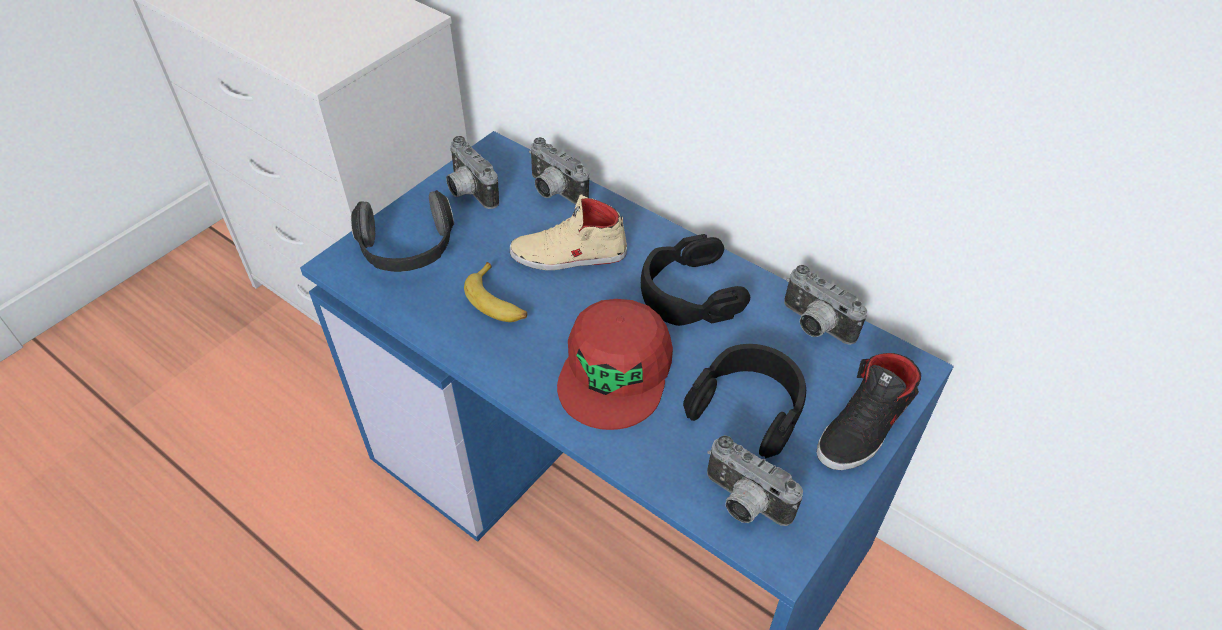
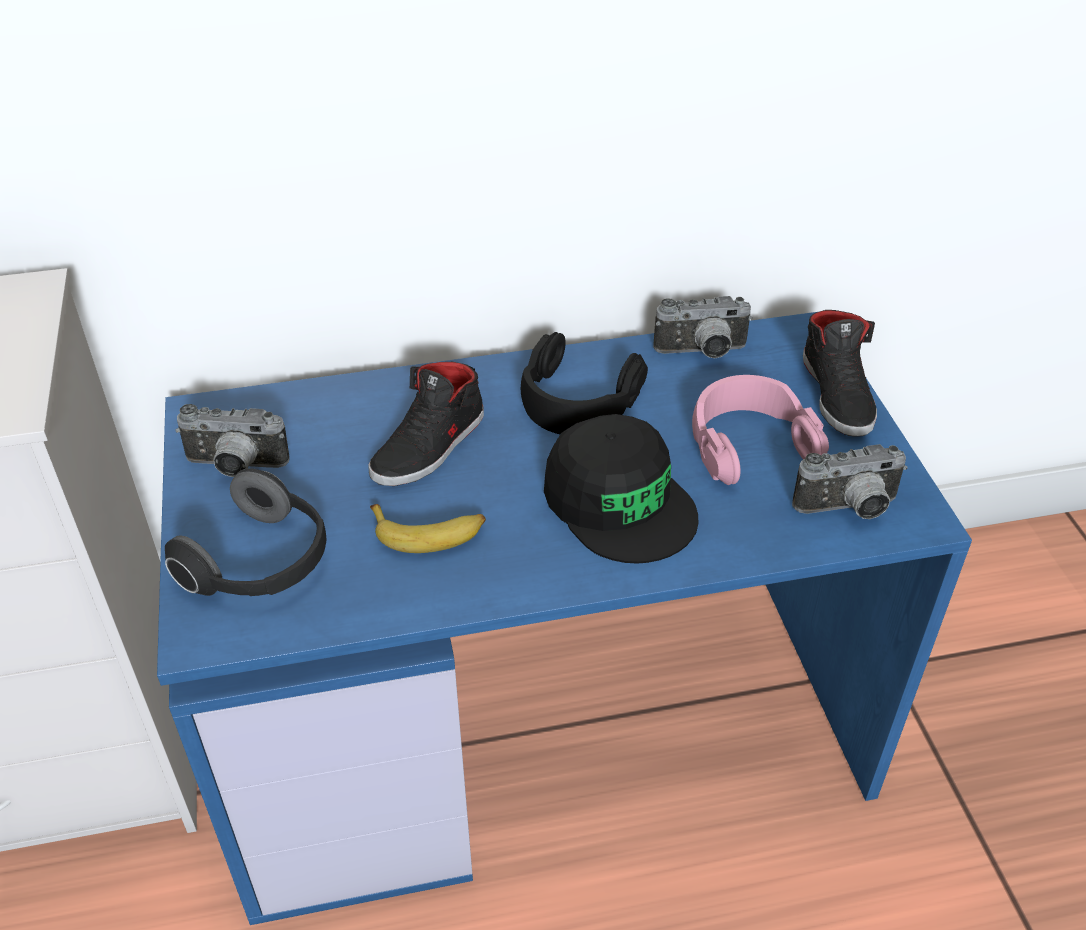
camera: 50 degrees left, 5 degrees down
(553, 192) = (325, 407): camera -> none
(569, 255) = (430, 447): beige shoe -> black shoe
(616, 371) = (619, 501): red cap -> black cap
(749, 406) = (749, 443): black headphones -> pink headphones

